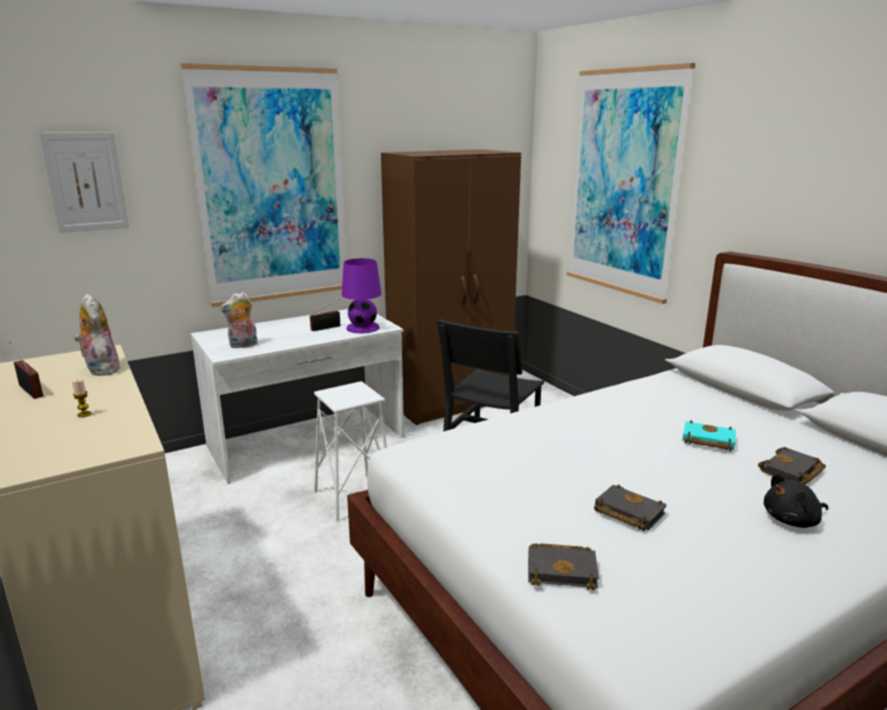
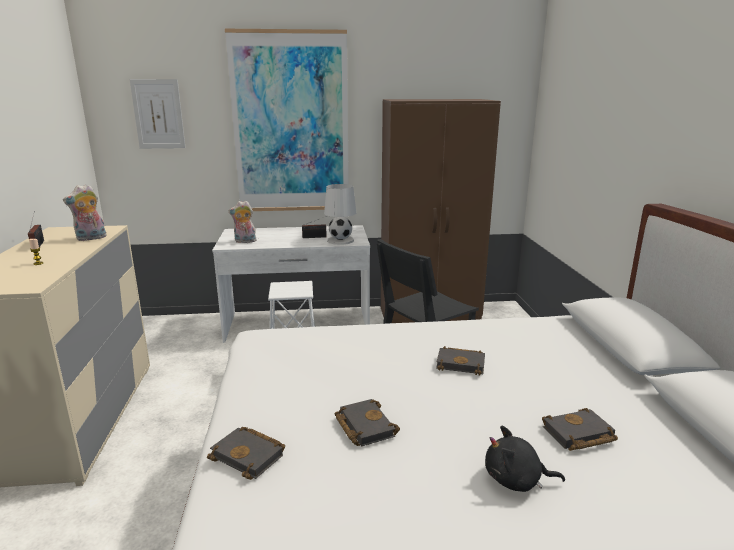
camera: 25 degrees right, 0 degrees up
(100, 369) = (91, 238): plush toy -> plush toy turned 120 degrees counterclockwise
(363, 328) = (341, 240): purple table lamp -> white table lamp
(623, 183) = (592, 132): picture -> none
(639, 434) = (462, 364): none -> black book
(706, 440) = (521, 384): turquoise book -> none

